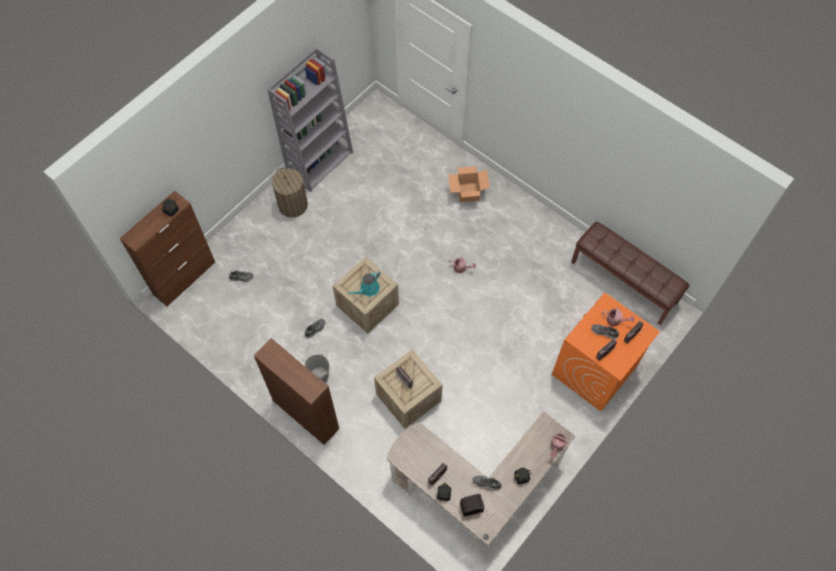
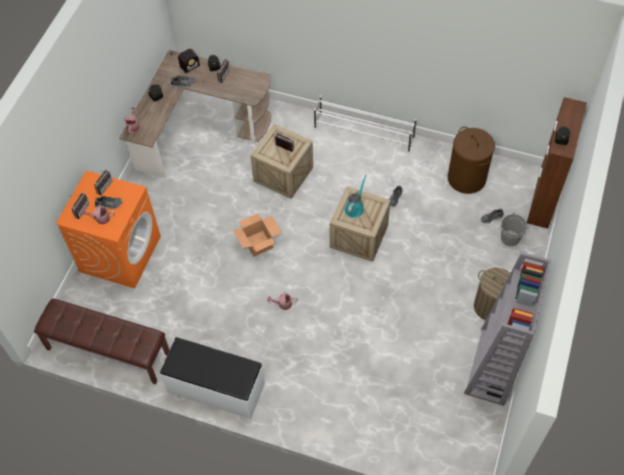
camera: 160 degrees right, 5 degrees down
(237, 324) = (467, 178): none -> brown laundry basket
(305, 414) = (364, 133): brown cabinet -> white shoe rack
(319, 375) = (369, 164): grey bucket -> grey bucket (510, 238)
(468, 193) = (310, 392): cardboard box -> cardboard box (258, 243)
(541, 221) = (216, 388): none -> white bench

